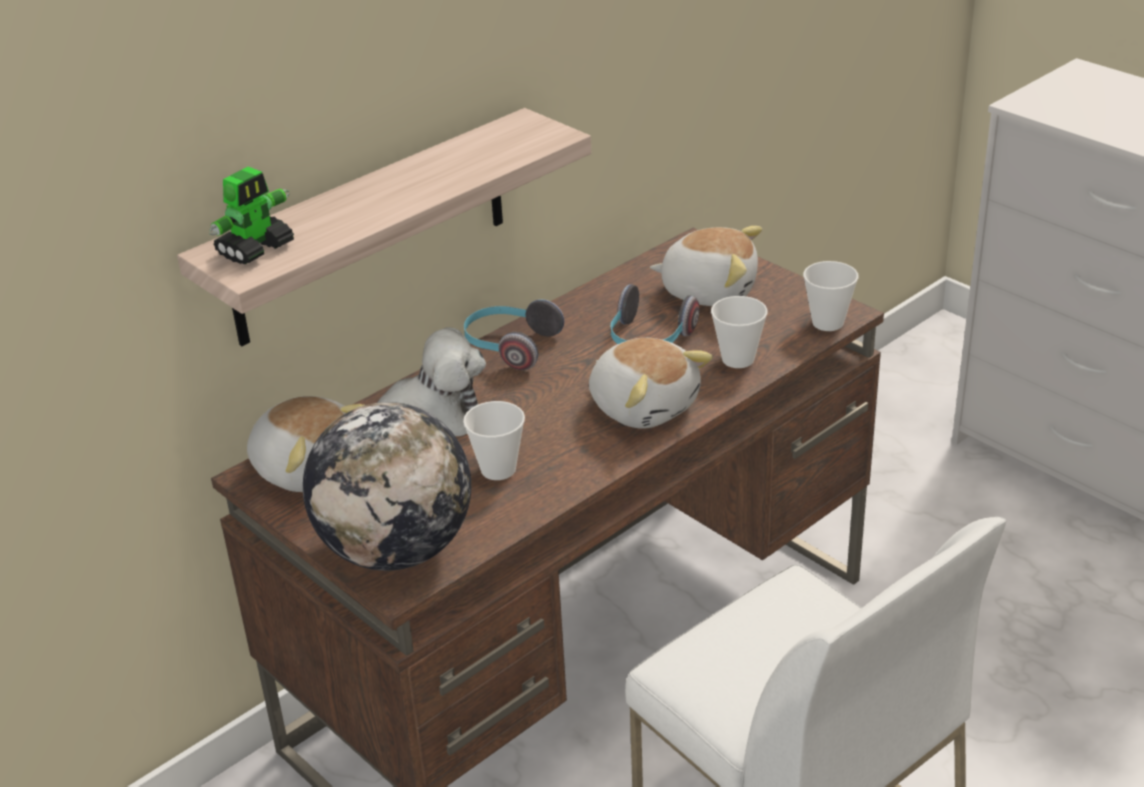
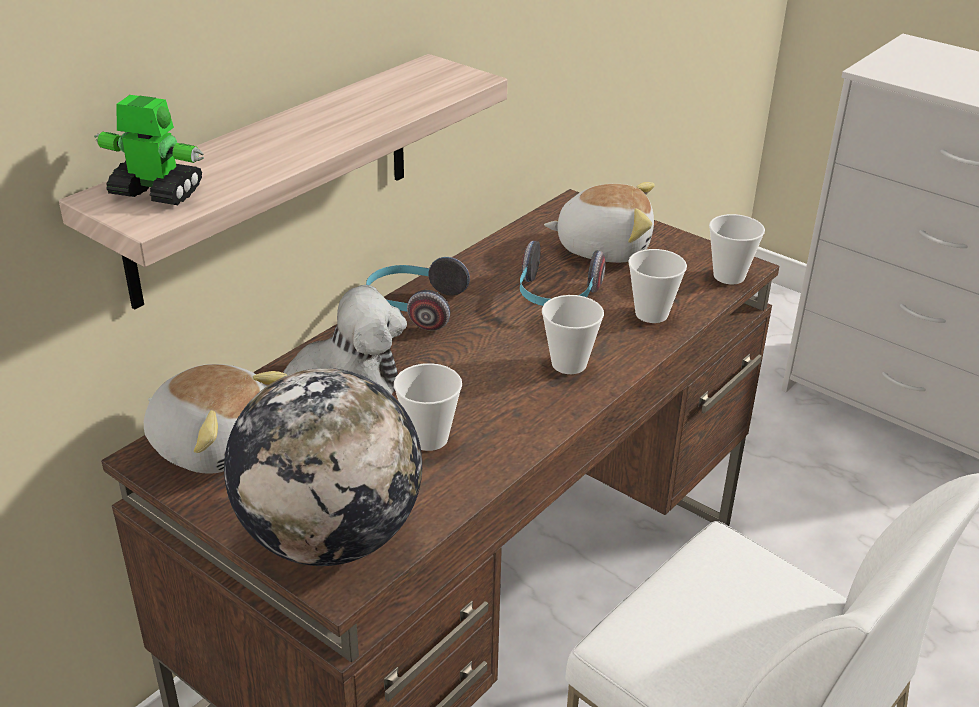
camera: 10 degrees left, 0 degrees up
(256, 249) = (156, 192): toy robot -> toy robot turned 105 degrees counterclockwise
(644, 405) = (569, 364): plush toy -> cup

